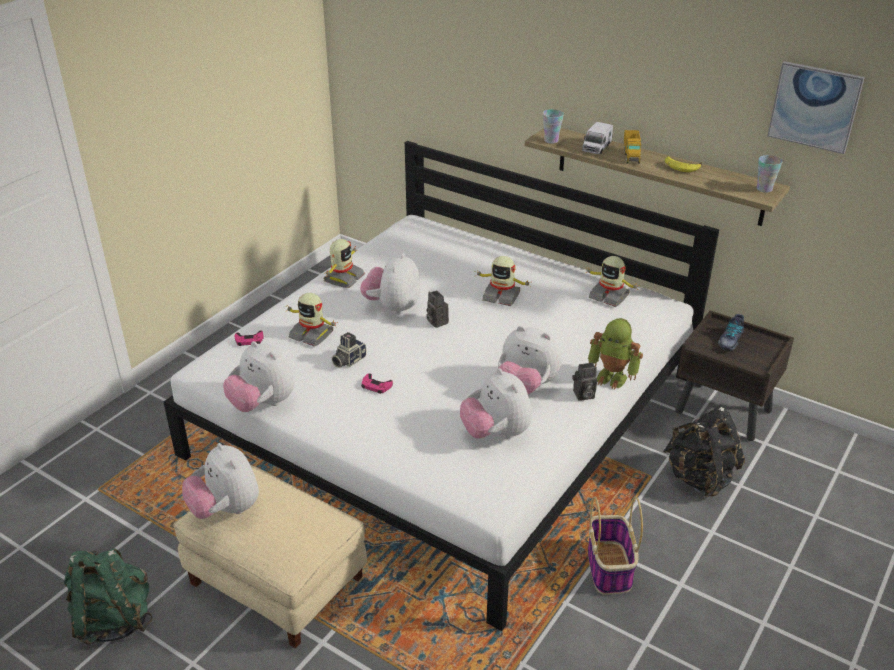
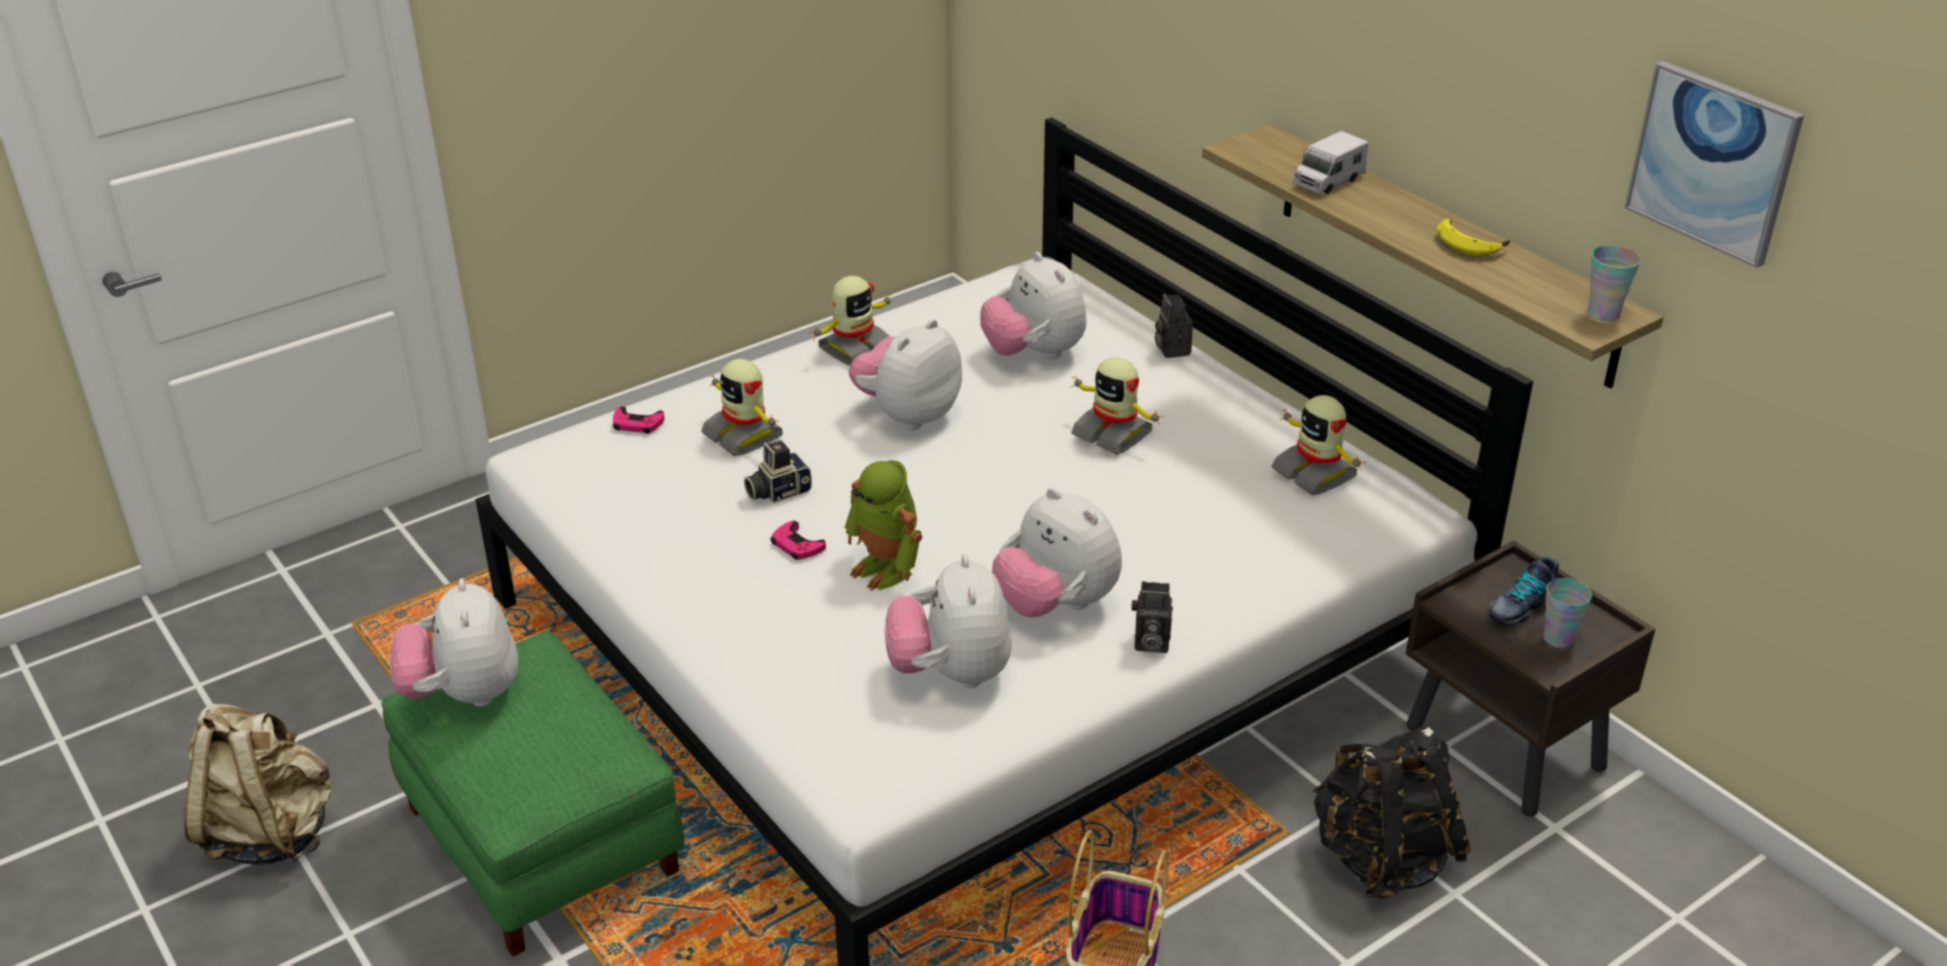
camera: 20 degrees right, 0 degrees up
(114, 619) = (271, 833): green backpack -> beige backpack
(262, 404) = (597, 534): plush toy -> plush toy (1034, 353)
(278, 579) = (545, 839): beige ottoman -> green ottoman
(436, 322) = (967, 456): camera -> camera (1171, 349)
(551, 140) = (1251, 154): cup -> cup (1558, 638)
(612, 377) = (1226, 622): toy robot -> toy robot (886, 569)
(631, 156) = (1384, 207): toy truck -> none

